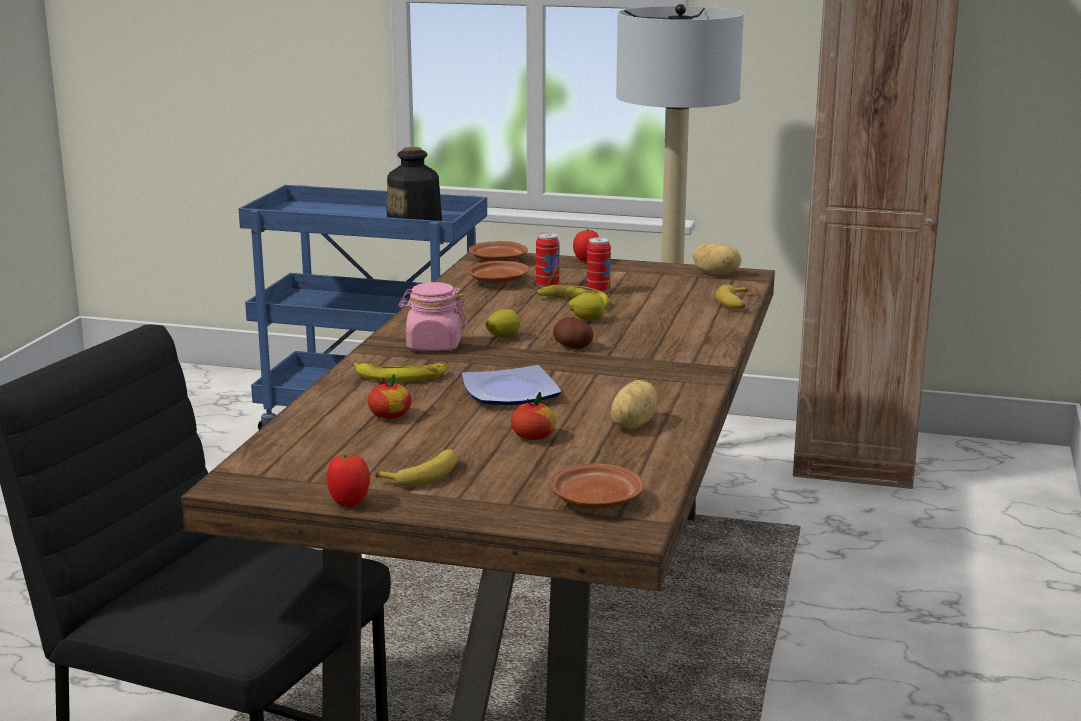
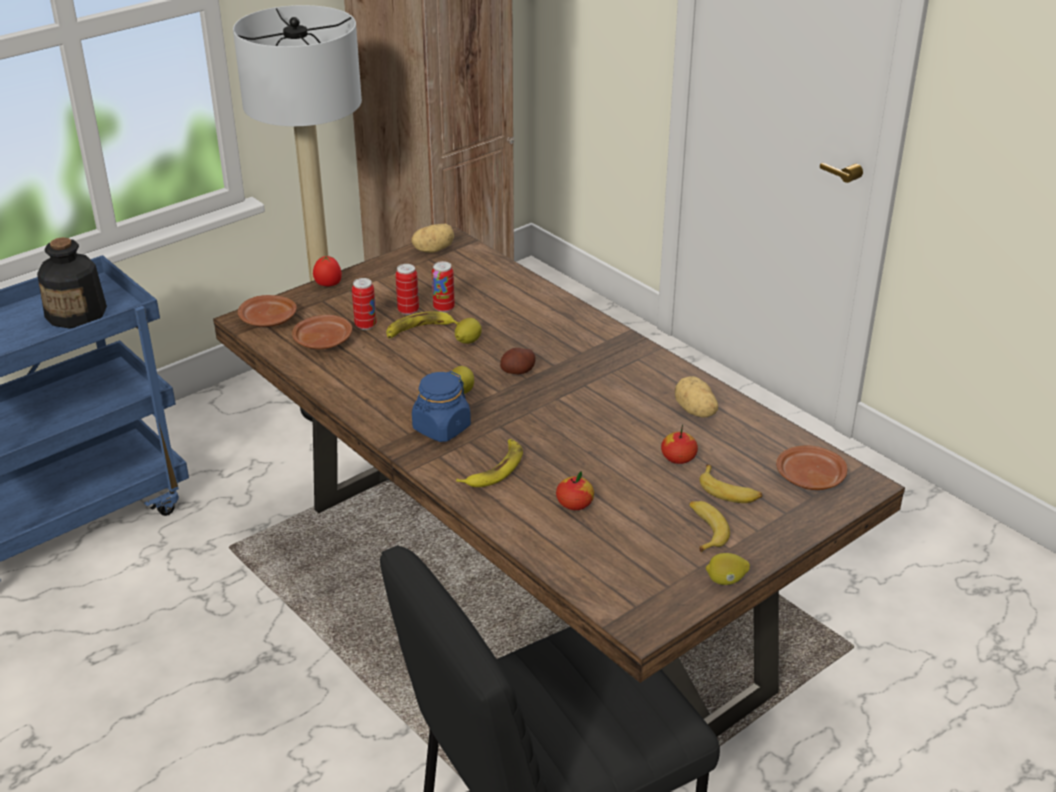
camera: 55 degrees left, 15 degrees up
(349, 503) = (726, 580): tomato -> lemon
(433, 345) = (441, 428): pink jar -> blue jar
(512, 393) = (586, 434): plate -> none
(626, 300) = (444, 308): none -> can
(735, 304) = (508, 273): banana -> banana (729, 491)

